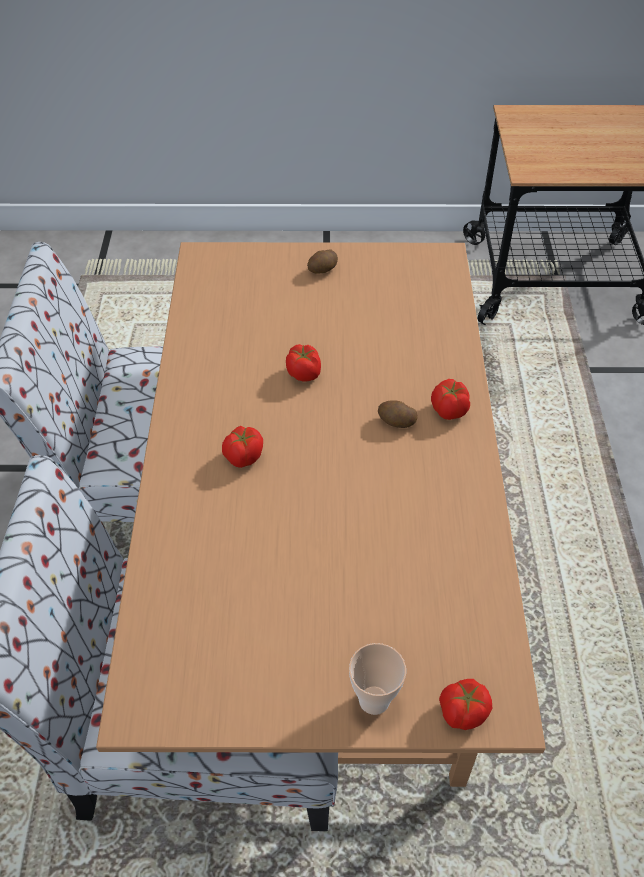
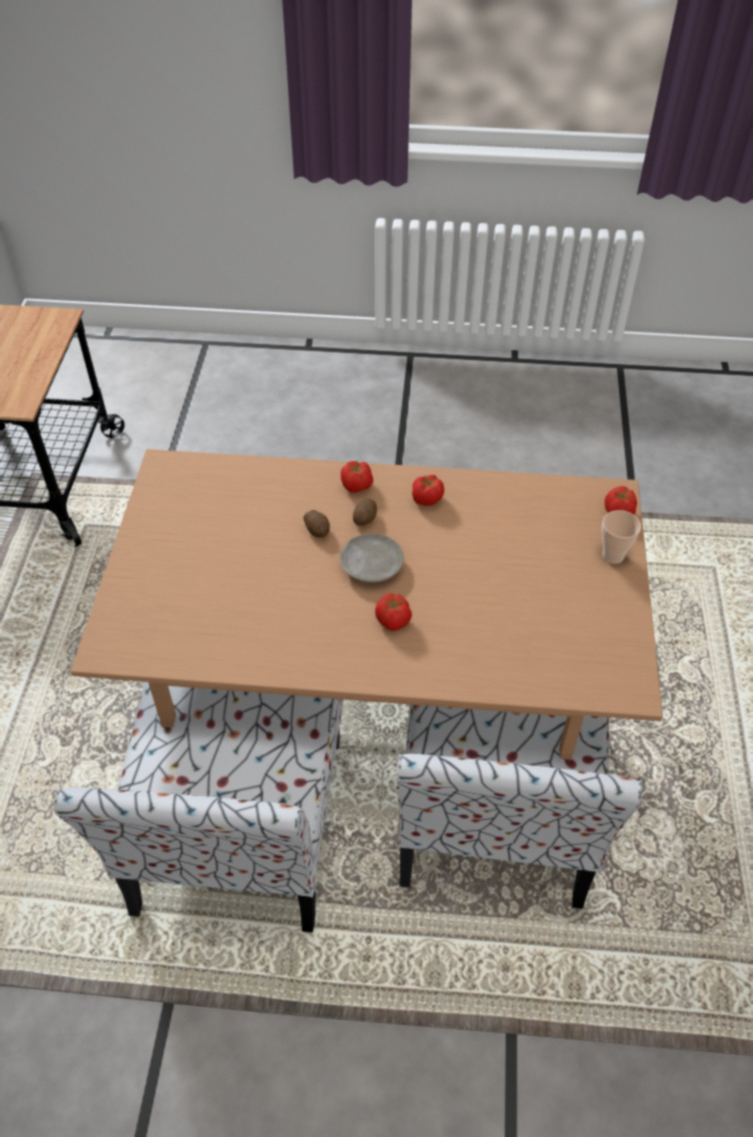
camera: 85 degrees left, 0 degrees up
(304, 373) = (298, 574): tomato -> tomato (426, 499)
(323, 270) = (157, 551): potato -> potato (317, 530)
(324, 432) = (371, 565): none -> beige plate

